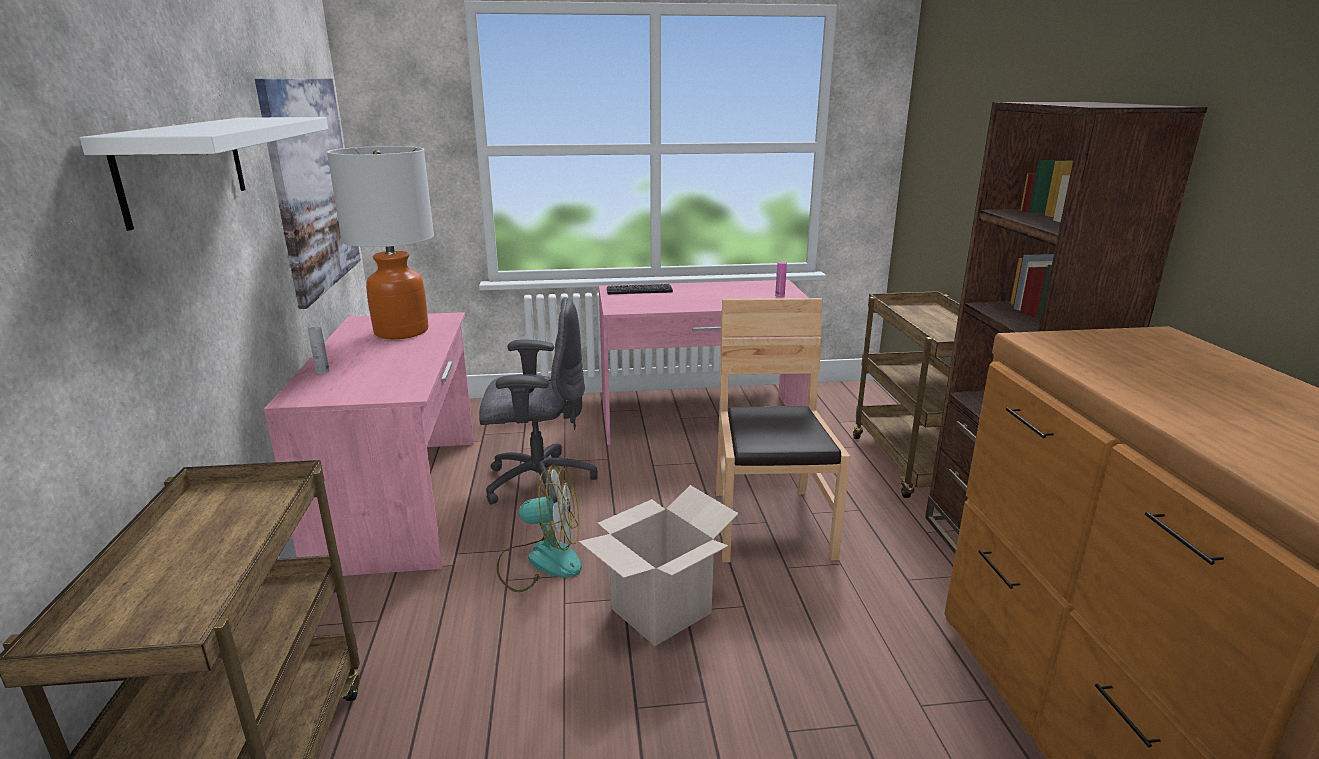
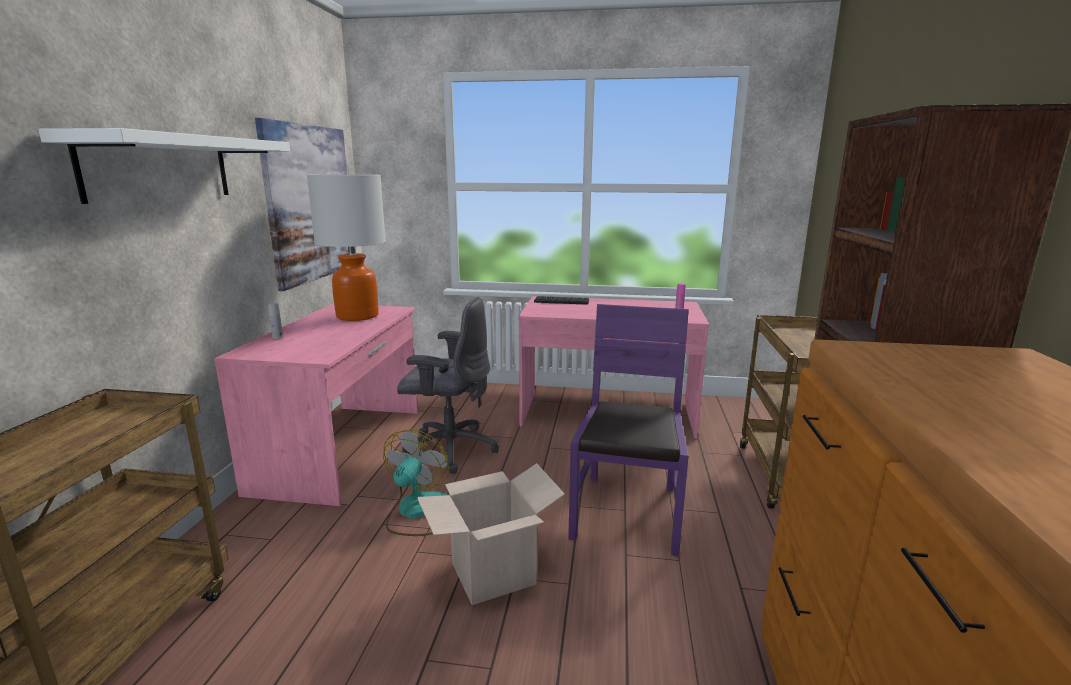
camera: 15 degrees right, 5 degrees down
(541, 561) = (417, 512): fan -> fan turned 90 degrees counterclockwise
(770, 524) = (627, 512): brown chair -> purple chair

